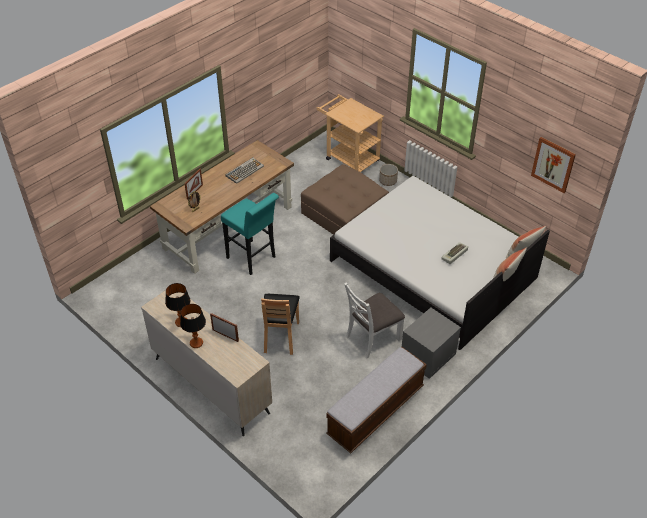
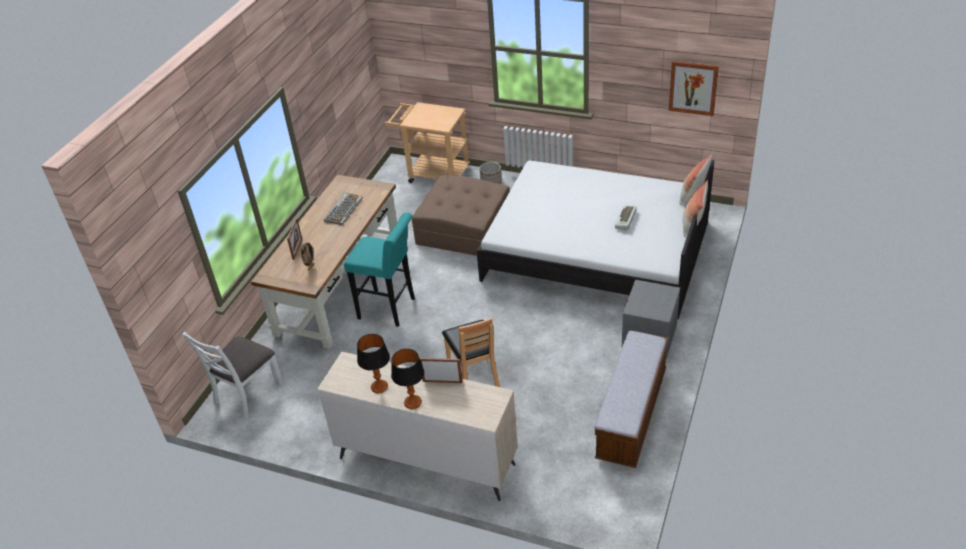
camera: 20 degrees left, 5 degrees down
(372, 337) = (577, 341): white chair -> white chair (247, 393)

